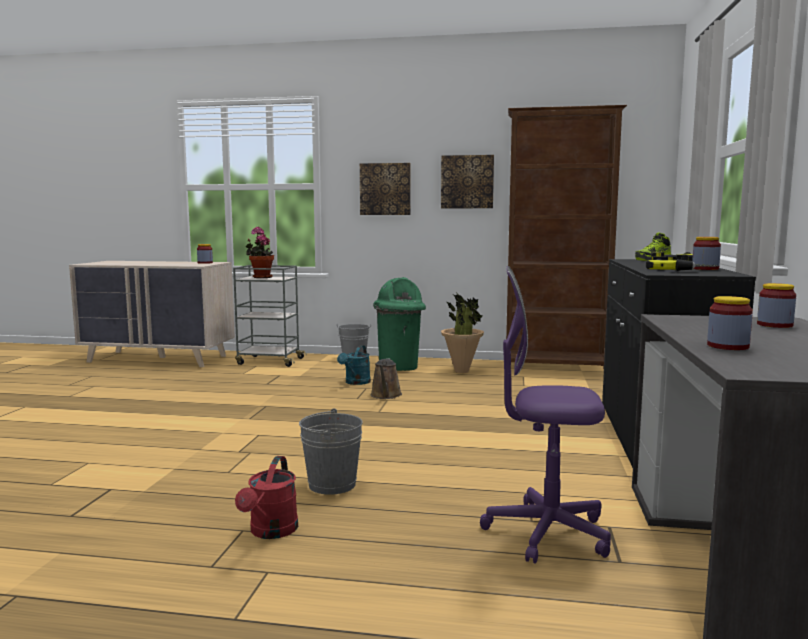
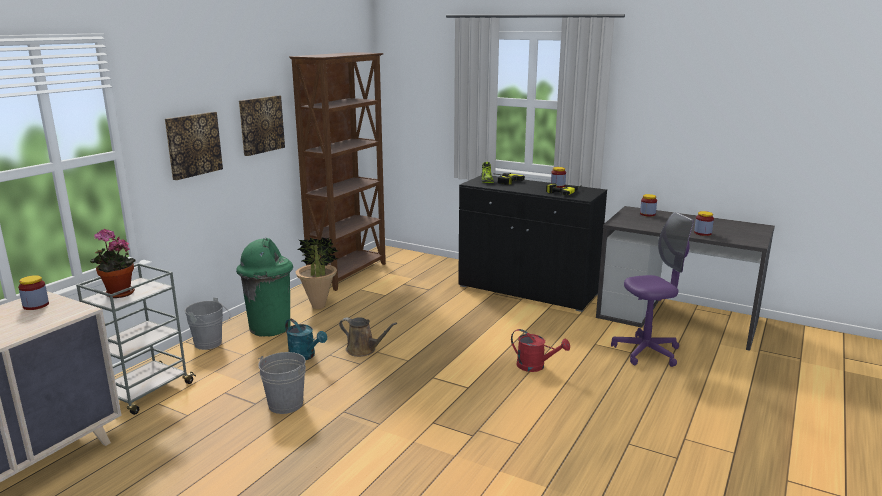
camera: 70 degrees left, 10 degrees up
(271, 532) = (633, 433): red watering can -> red watering can (536, 366)
(332, 484) = (561, 402): grey bucket -> grey bucket (285, 404)
(547, 533) = (646, 352): purple office chair -> purple office chair turned 135 degrees counterclockwise

